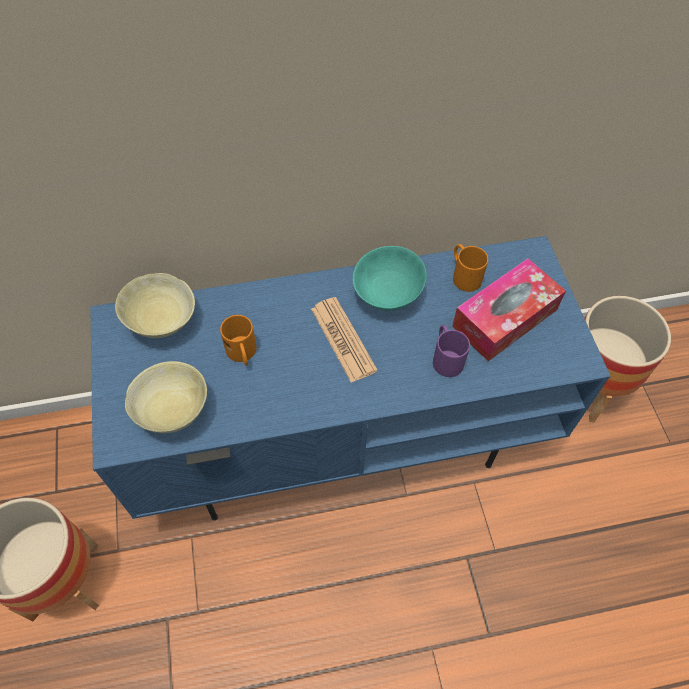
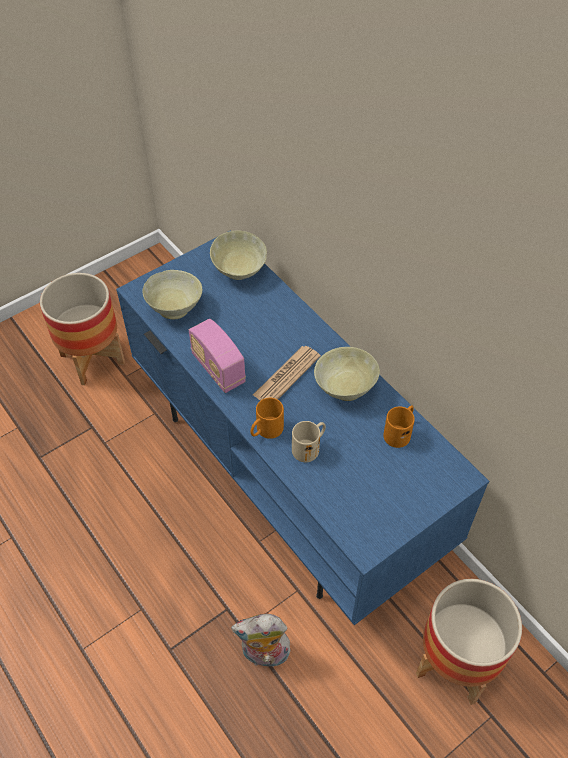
camera: 65 degrees right, 5 degrees down
(243, 354) = (240, 324): orange mug -> orange mug (266, 431)
(295, 402) = (218, 369): none -> radio
(386, 295) = (344, 387): turquoise bowl -> beige bowl
(445, 357) = (309, 447): purple mug -> beige mug
(504, 318) = (374, 476): tissue box -> none
(528, 542) = (264, 655): none -> plush toy

